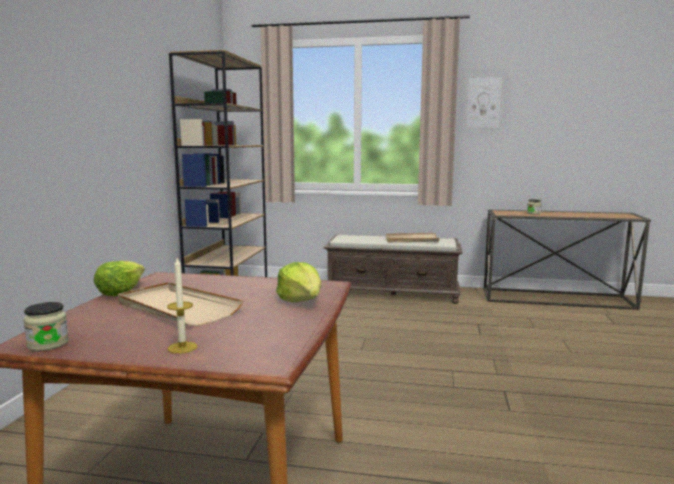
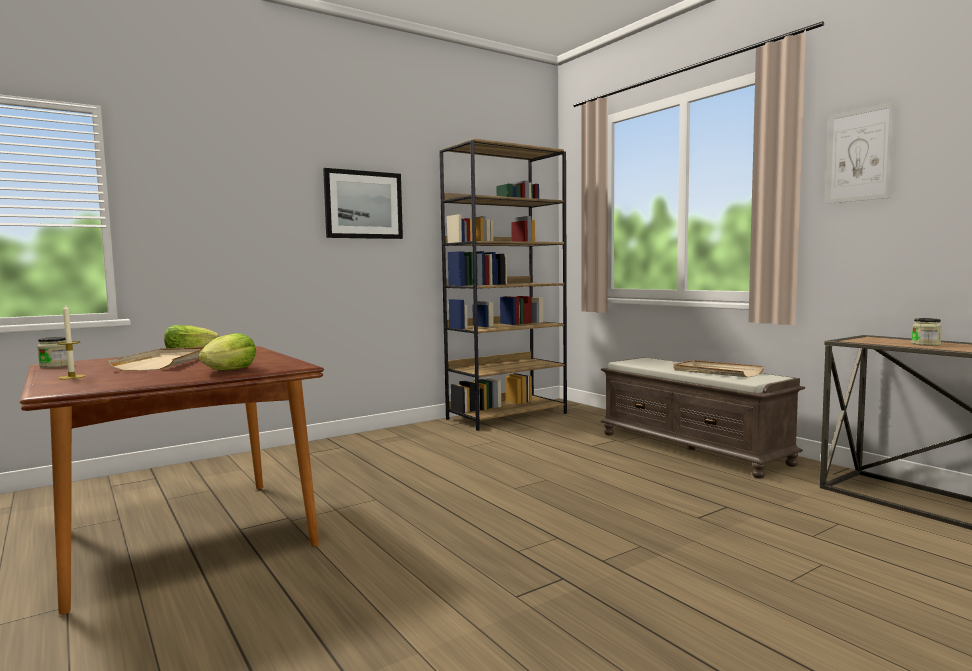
camera: 45 degrees right, 5 degrees down
(120, 105) = (363, 205): none -> picture

